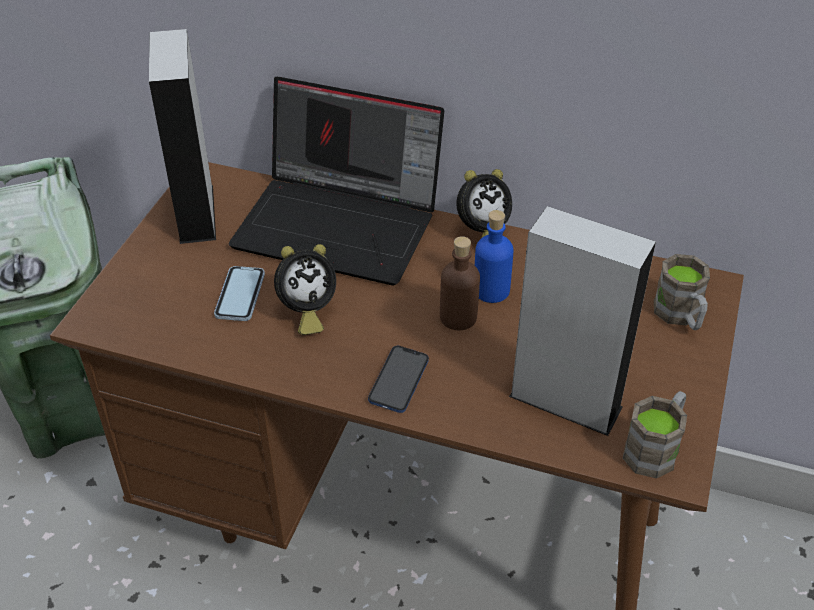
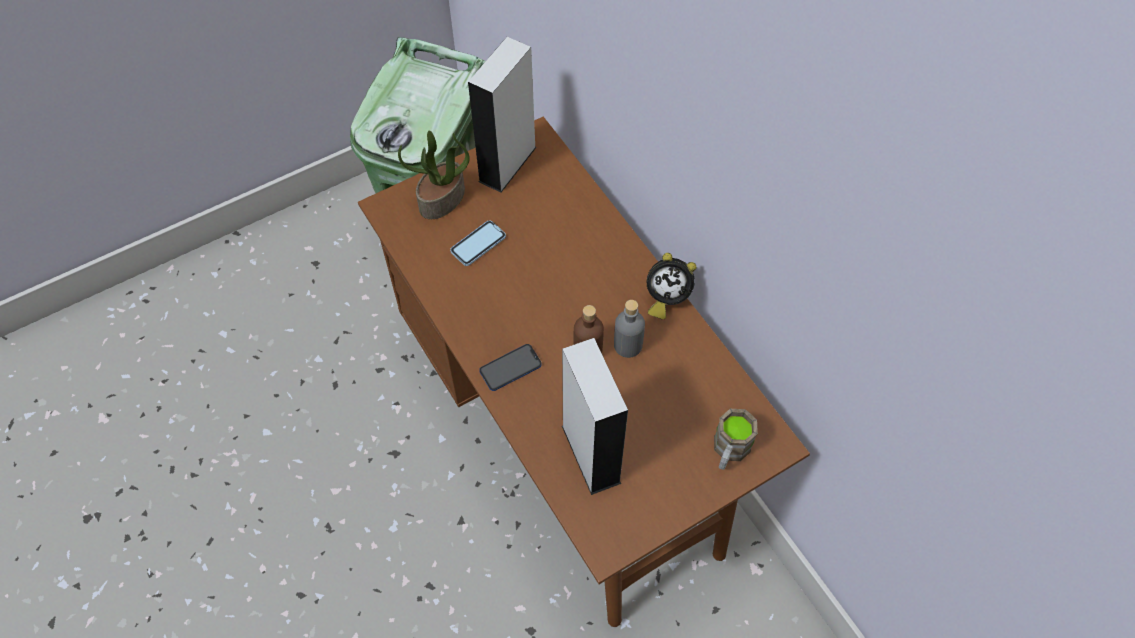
camera: 40 degrees right, 15 degrees up
(155, 279) = (442, 200): none -> potted plant
(306, 312) = (503, 283): alarm clock -> none
(341, 224) = (585, 230): laptop -> none
(491, 290) = (627, 345): blue bottle -> grey bottle
(655, 448) = (610, 524): brown mug -> none

